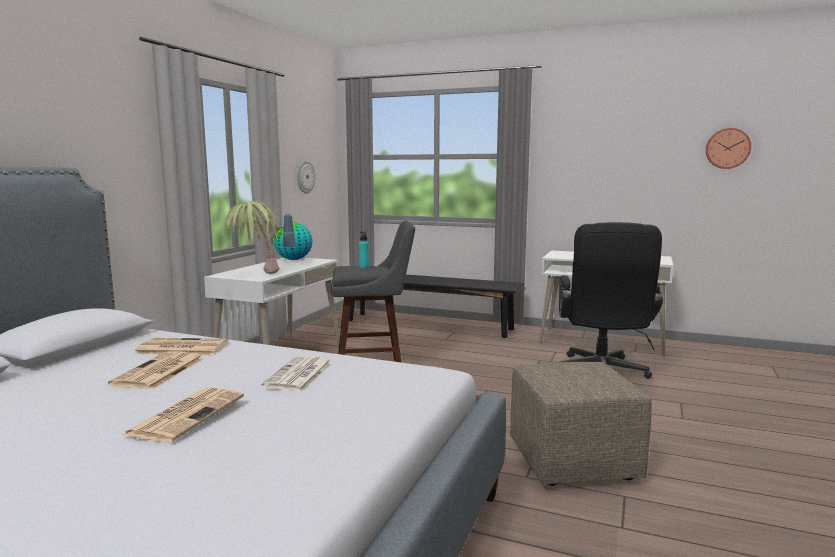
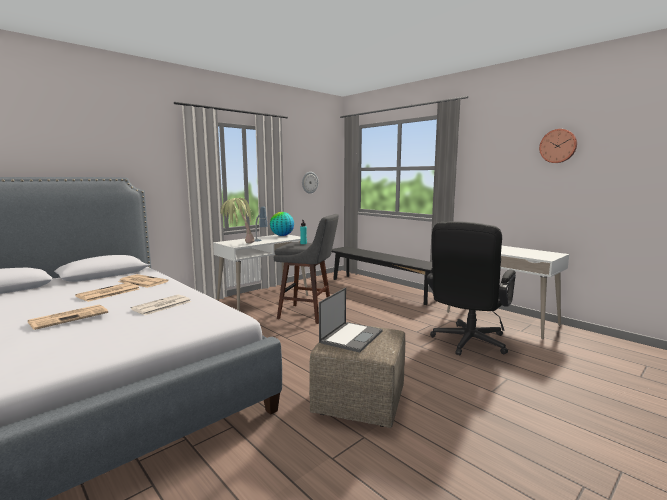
camera: 25 degrees right, 0 degrees up
(568, 376) = (351, 336): none -> laptop
(727, 148) = (628, 159): wall clock -> wall clock (558, 146)

